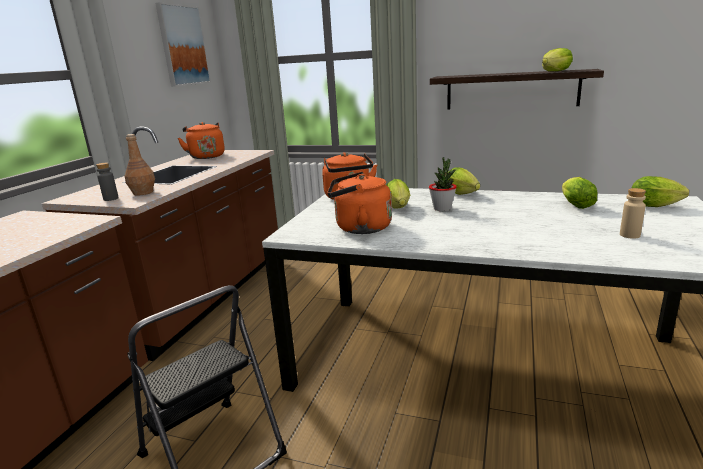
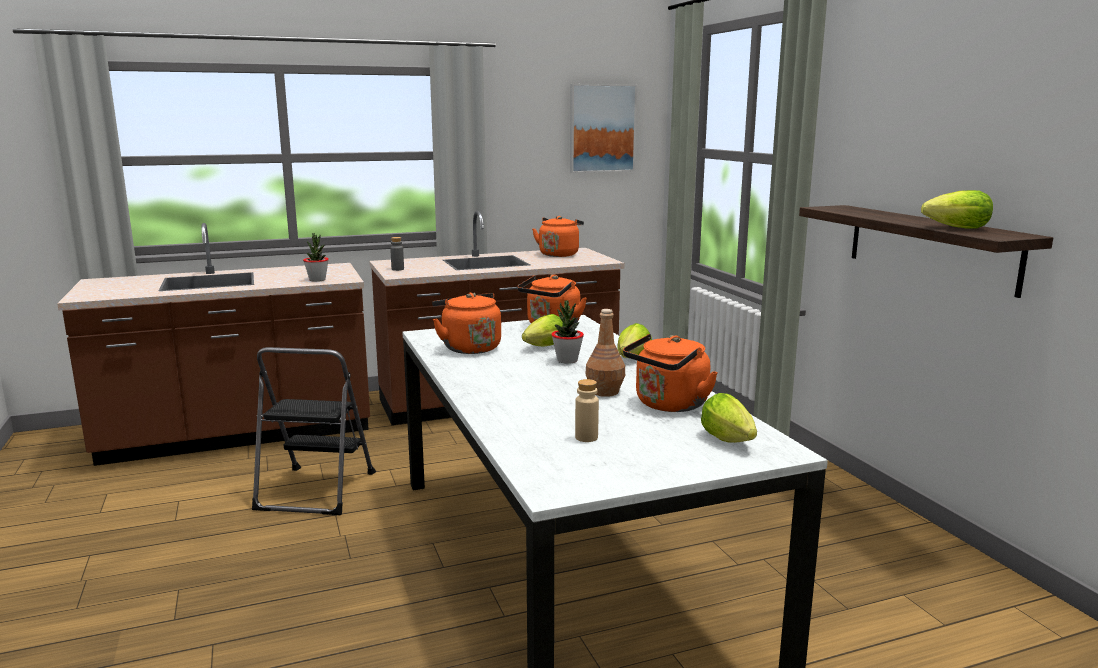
camera: 50 degrees right, 5 degrees down
(56, 231) = (317, 280): none -> potted plant
(143, 192) = (423, 271): brown bottle -> brown bottle (605, 392)
(574, 205) = (668, 405): lettuce -> orange kettle

